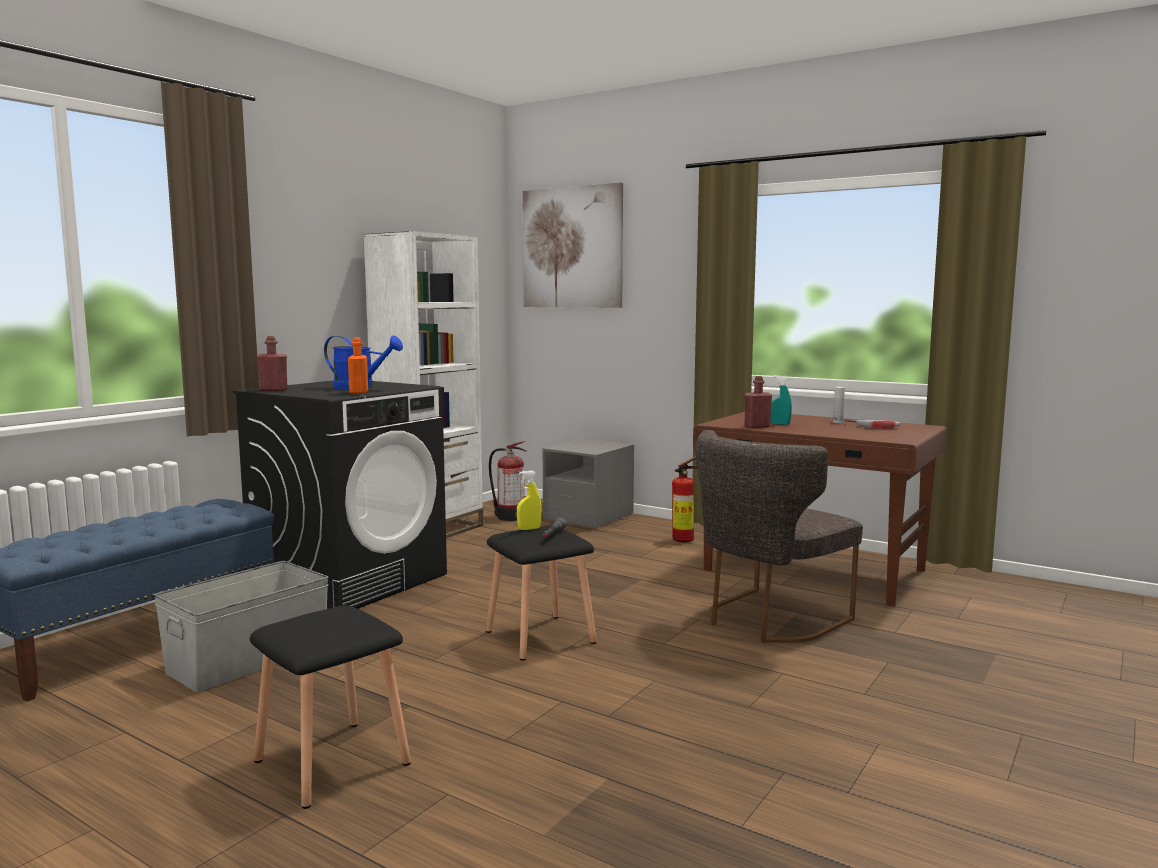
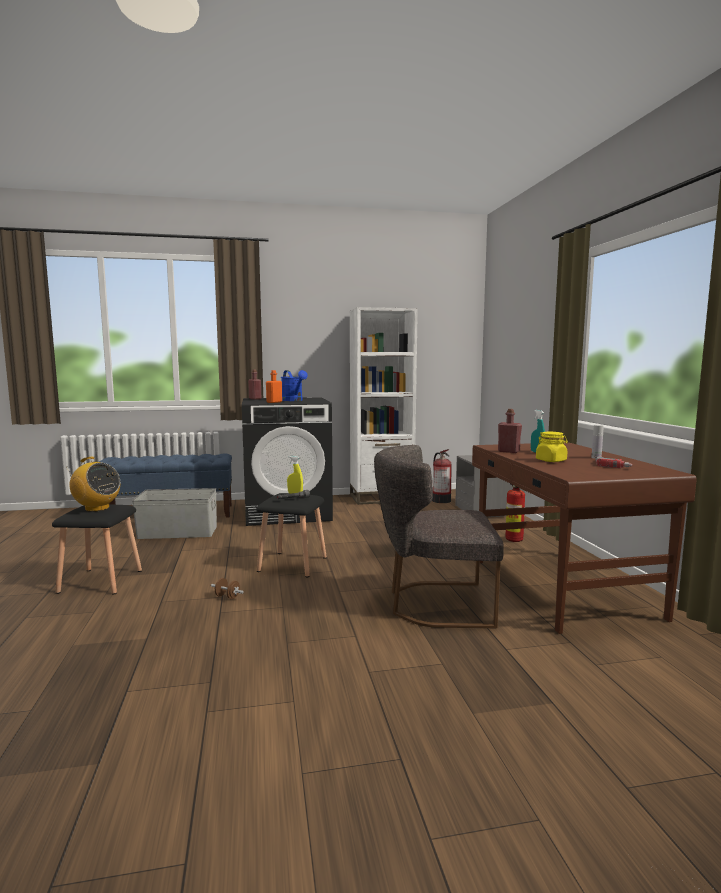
camera: 45 degrees right, 0 degrees up
(328, 621) = (96, 508): none -> radio
(569, 698) = (227, 597): none -> brown dumbbell
(572, 247) = (507, 312): picture -> none
(825, 430) = (551, 460): none -> yellow jar

